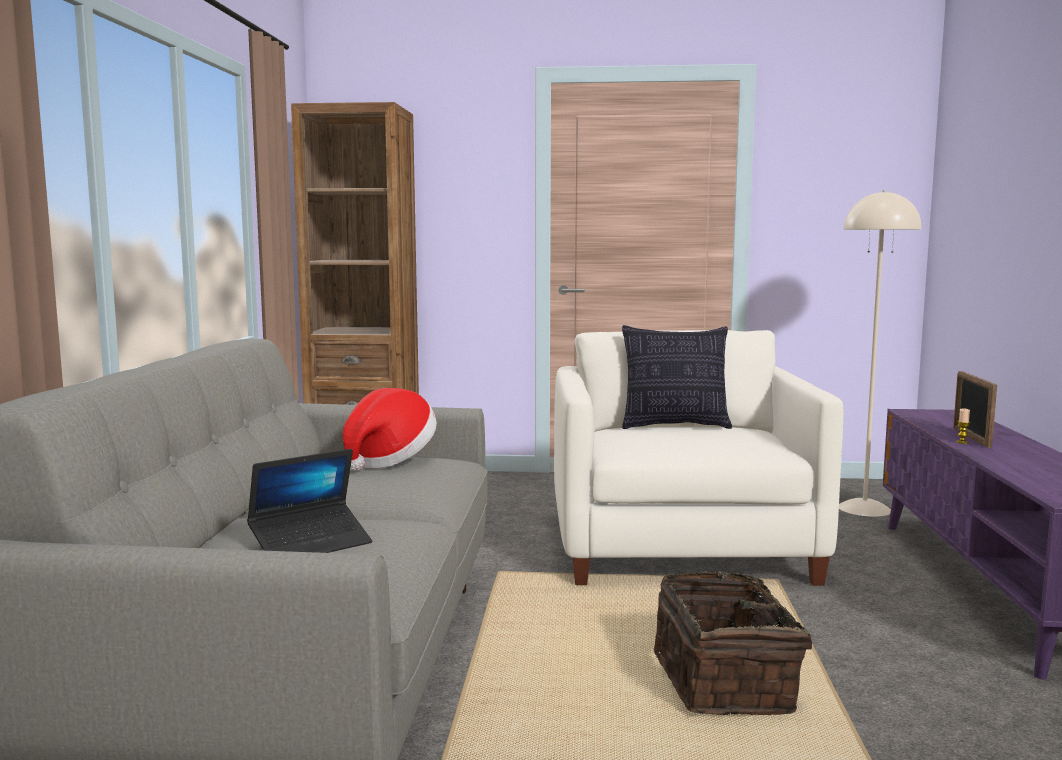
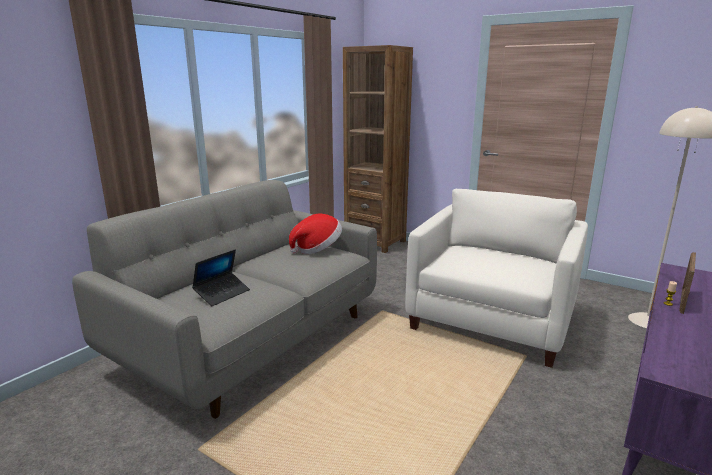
camera: 30 degrees right, 10 degrees up
(311, 544) = (222, 293): laptop -> laptop turned 45 degrees counterclockwise
(675, 426) = (495, 251): pillow -> none
(727, 682) = (426, 408): basket -> none

